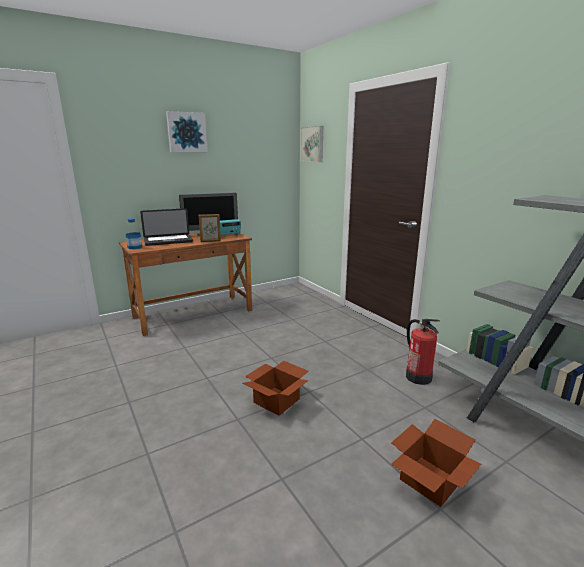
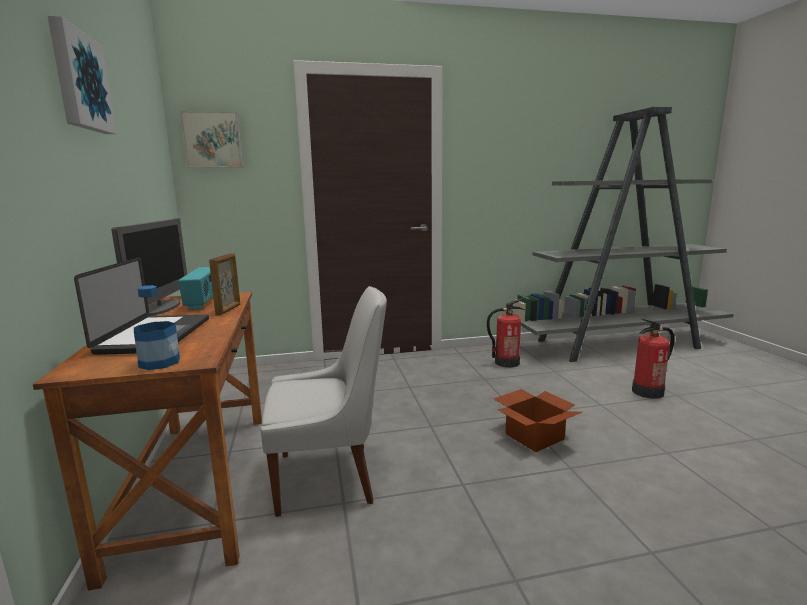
camera: 70 degrees left, 5 degrees down
(204, 339) = (330, 477): none -> white chair
(428, 481) = (648, 392): cardboard box -> fire extinguisher

